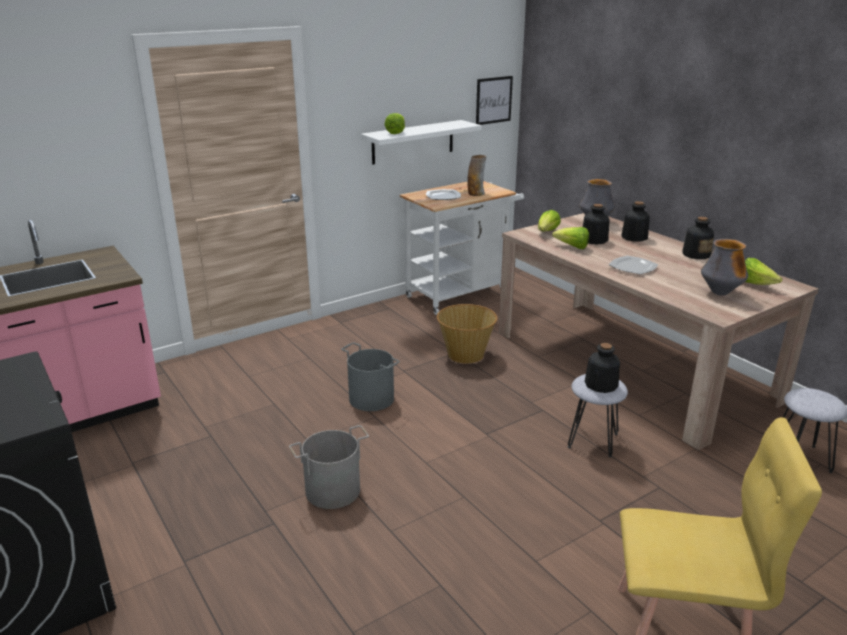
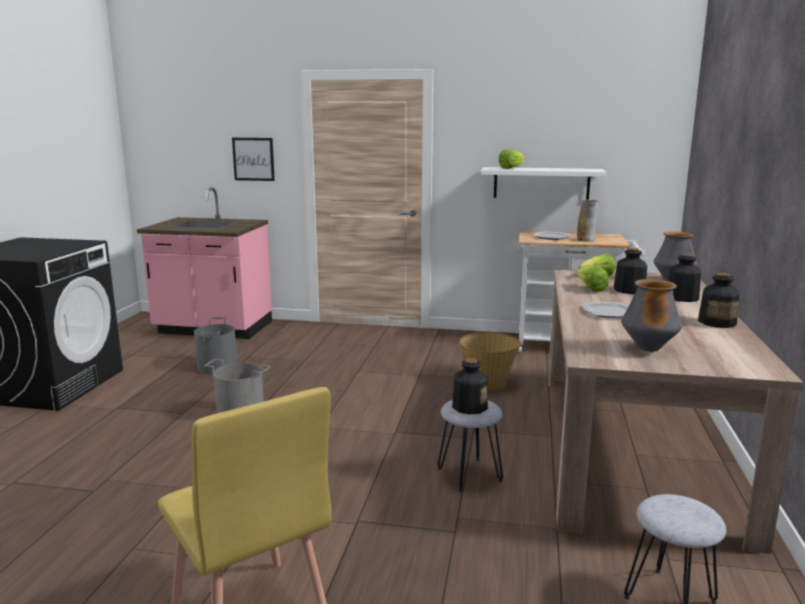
camera: 45 degrees right, 10 degrees down
(372, 398) = (365, 380): grey bucket -> grey bucket (218, 366)
(493, 100) = (648, 153): picture -> picture (253, 159)
(755, 284) = (717, 356): lettuce -> none

